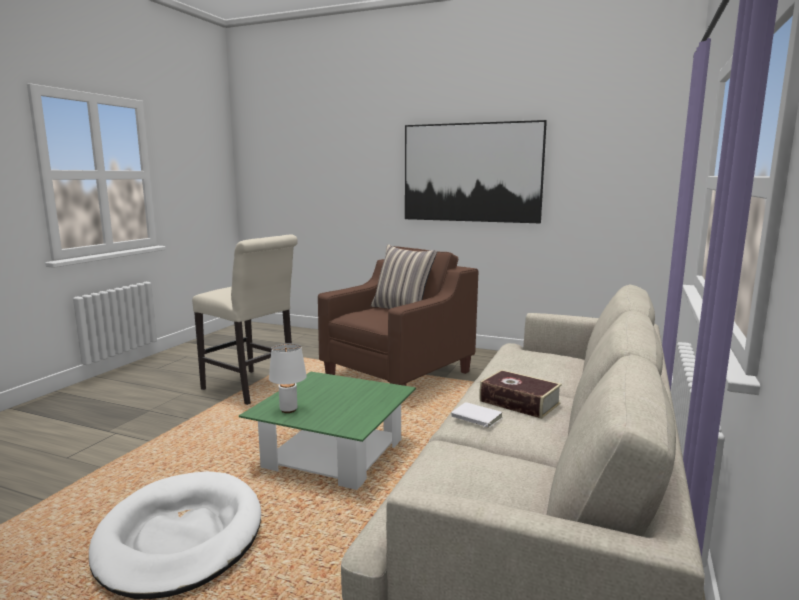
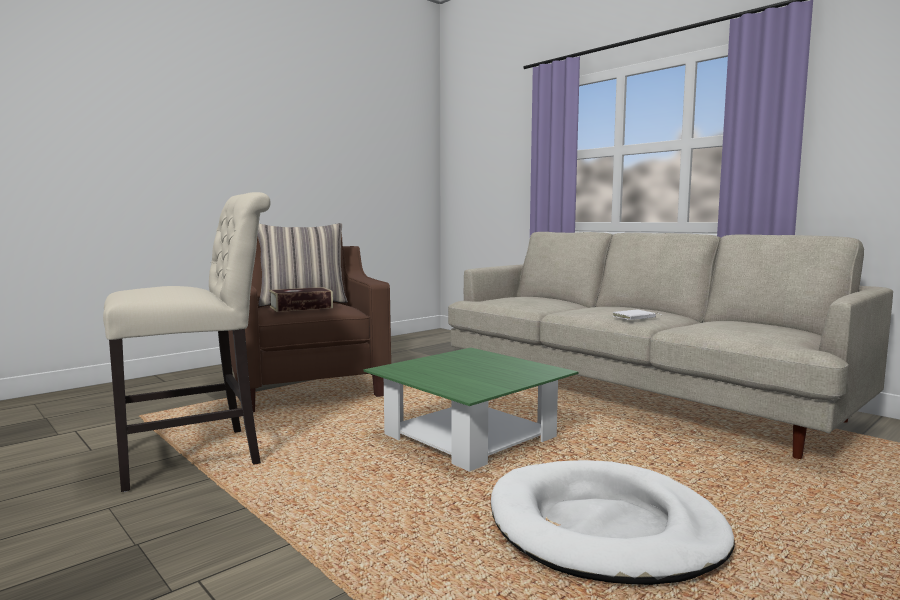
camera: 65 degrees left, 5 degrees down
(288, 409) = (478, 384): white table lamp -> none
(471, 172) = (272, 146): picture -> none
(519, 402) = (610, 309): book -> book (301, 307)

